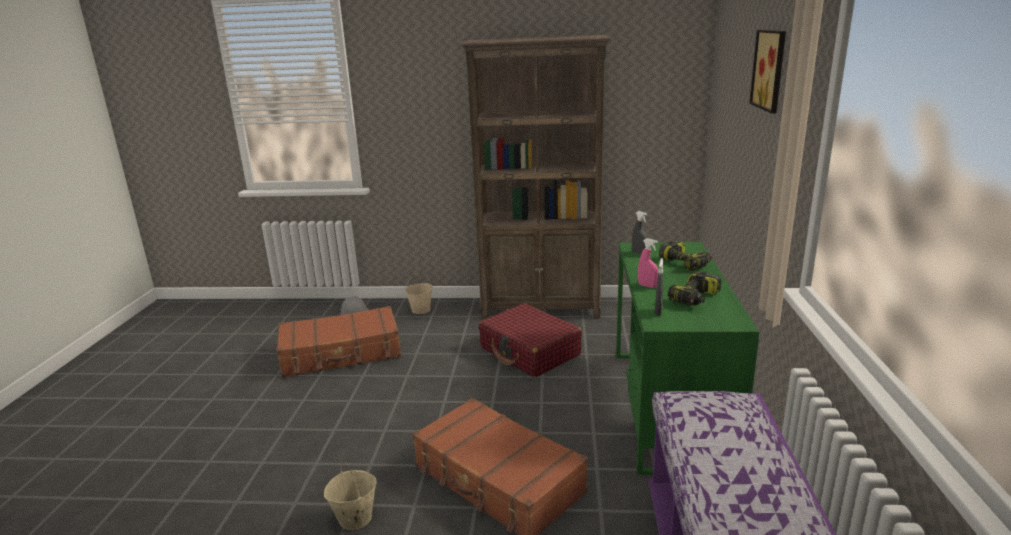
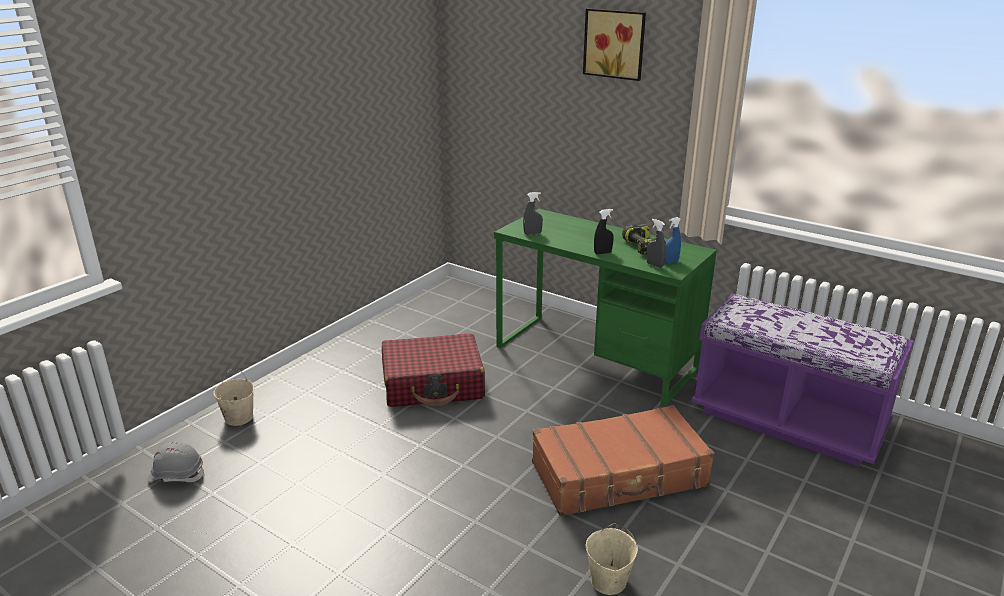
camera: 60 degrees left, 5 degrees up
(341, 354) = (261, 511): brown suitcase -> none
(541, 308) = (357, 346): brown bookcase -> none
(647, 286) = (602, 253): pink spray bottle -> black spray bottle
(680, 317) = (670, 262): none -> blue spray bottle
(685, 263) = (576, 227): power drill -> none

